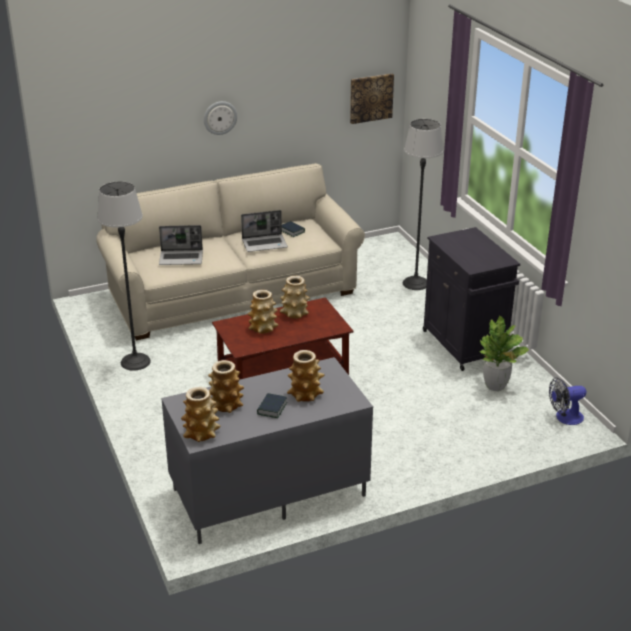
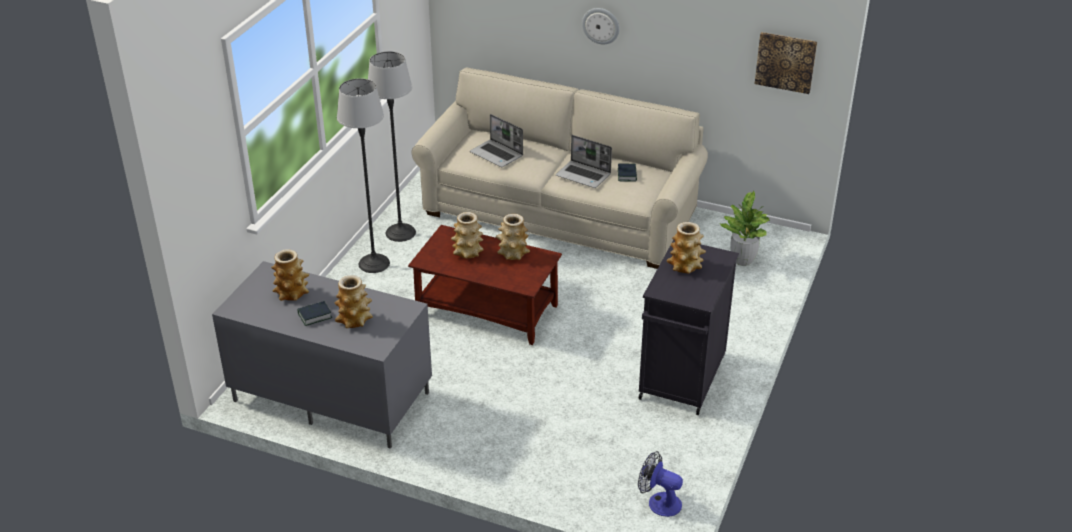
camera: 45 degrees right, 5 degrees up
(201, 433) = (242, 304): vase -> vase (685, 266)
(415, 283) = (736, 292): floor lamp -> floor lamp (374, 263)
(495, 386) = (646, 432): potted plant -> potted plant (742, 260)

